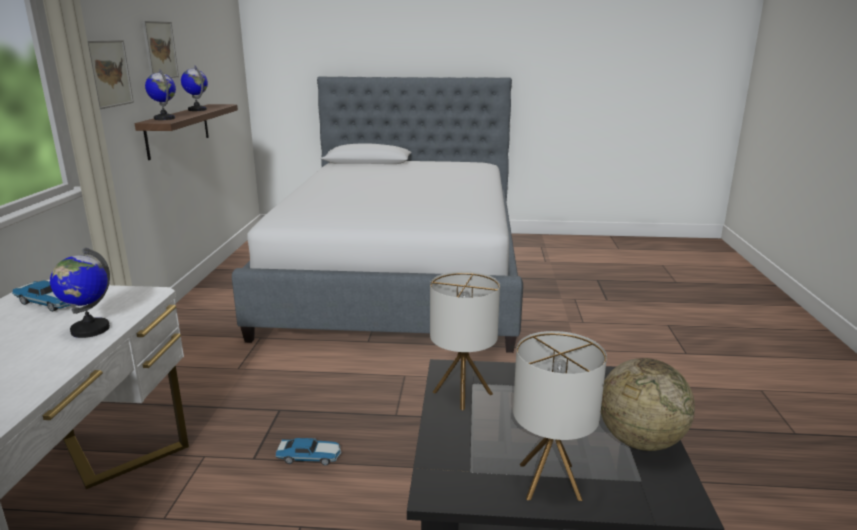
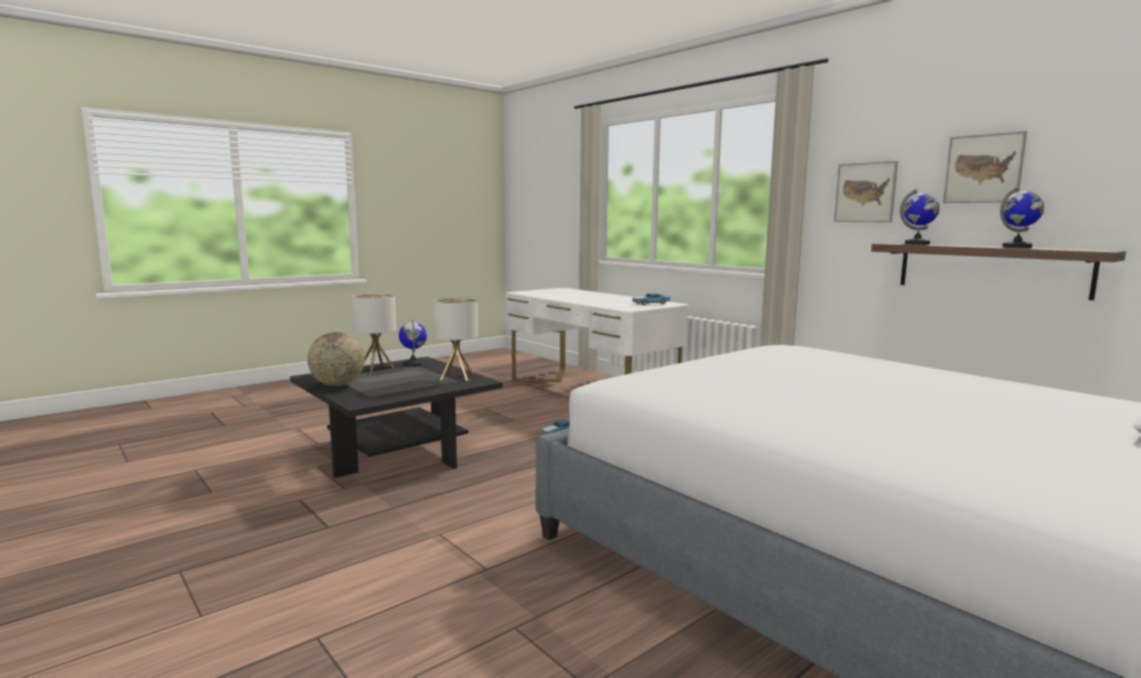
camera: 135 degrees right, 10 degrees down
(89, 330) = (601, 304): globe -> globe (413, 364)

